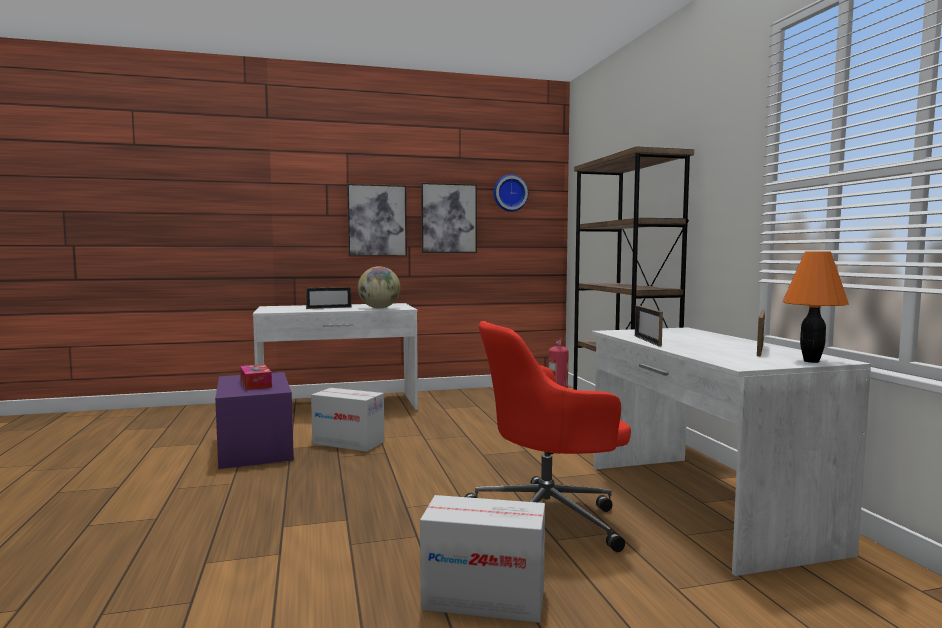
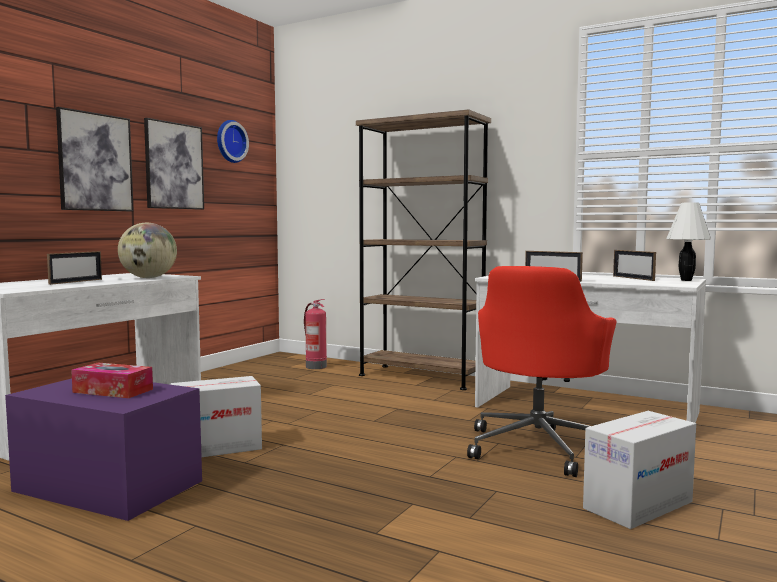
camera: 45 degrees left, 0 degrees up
(812, 361) = (686, 280): orange table lamp -> white table lamp

